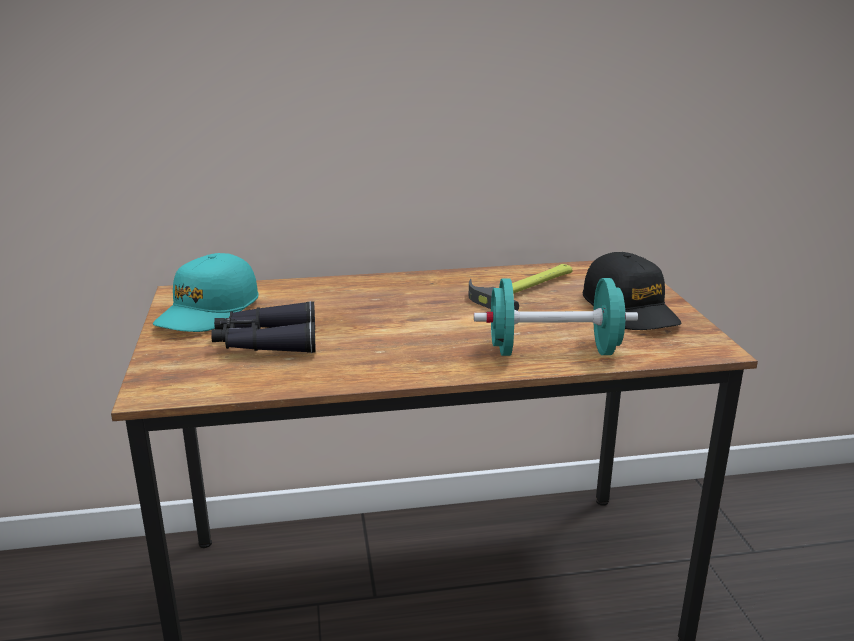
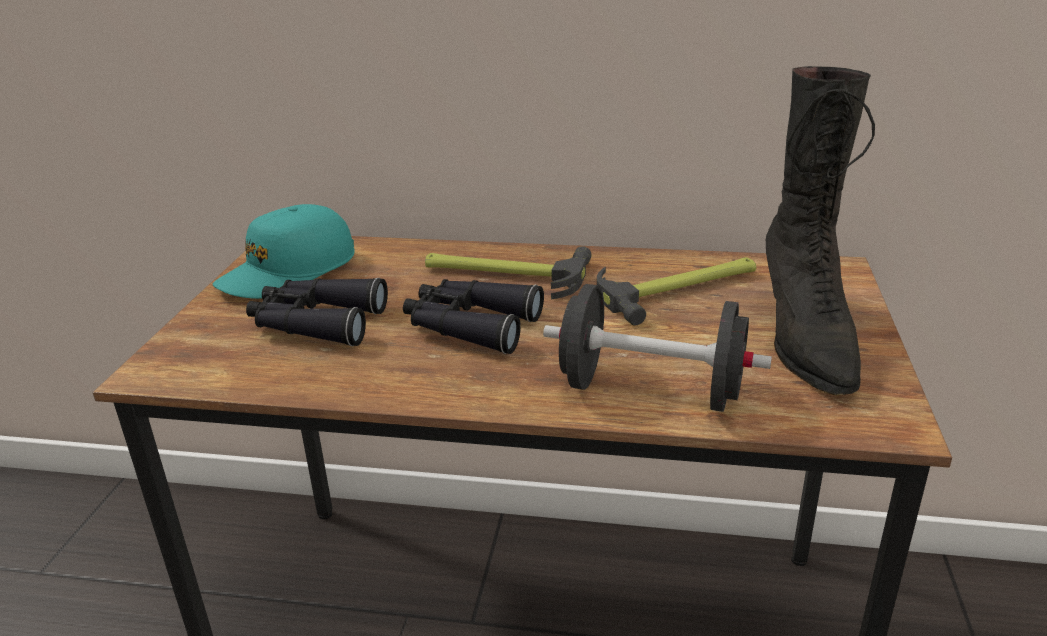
camera: 20 degrees right, 5 degrees up
(389, 294) = (503, 274): none -> hammer
(392, 329) = (470, 326): none -> black binoculars
(553, 351) = (651, 391): turquoise dumbbell -> black dumbbell
(630, 309) = (805, 339): black cap -> black boot

